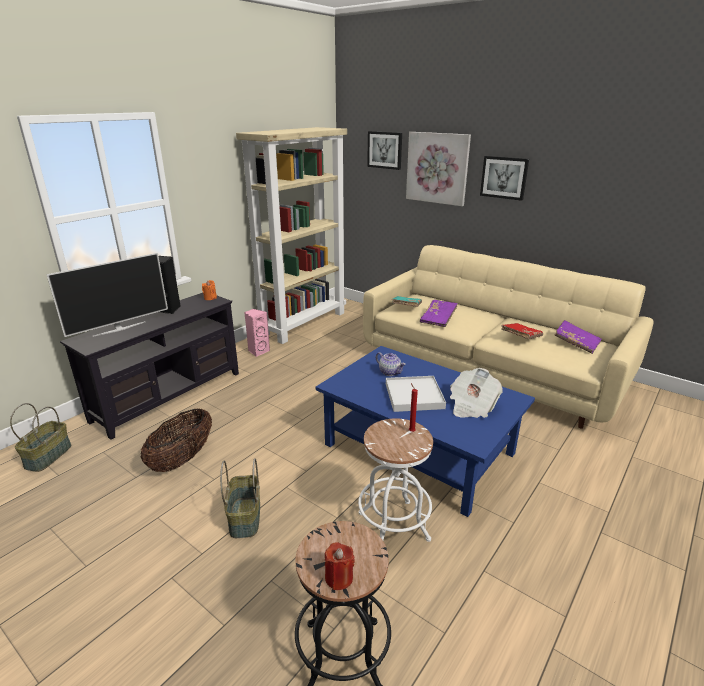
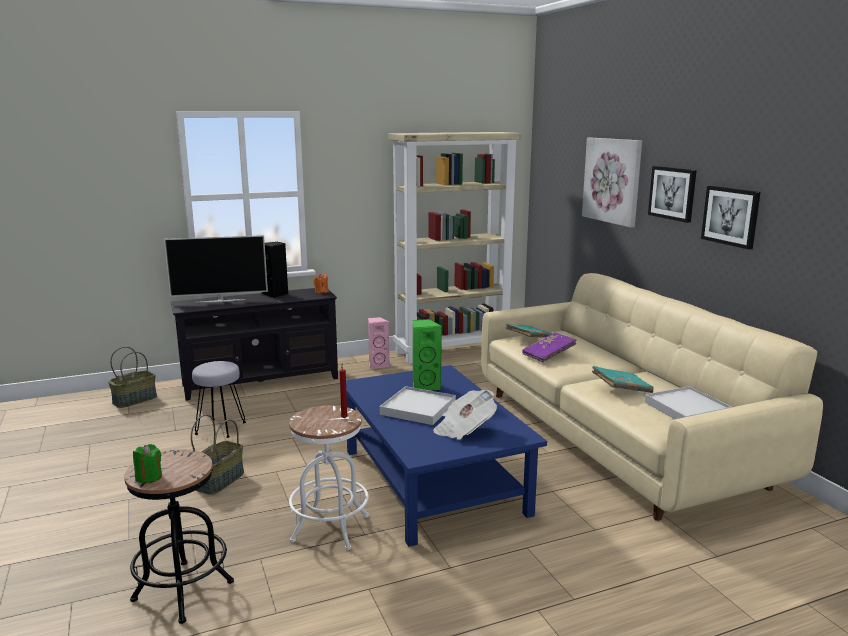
camera: 30 degrees right, 10 degrees down
(182, 459) = (221, 428): basket -> grey stool
(339, 578) = (149, 477): red candle -> green candle
(385, 150) = (569, 159): picture -> picture (731, 216)
(390, 372) = (425, 386): teapot -> green speaker
(520, 337) = (621, 389): red book -> turquoise book
(576, 343) = (686, 408): purple book -> white tray

